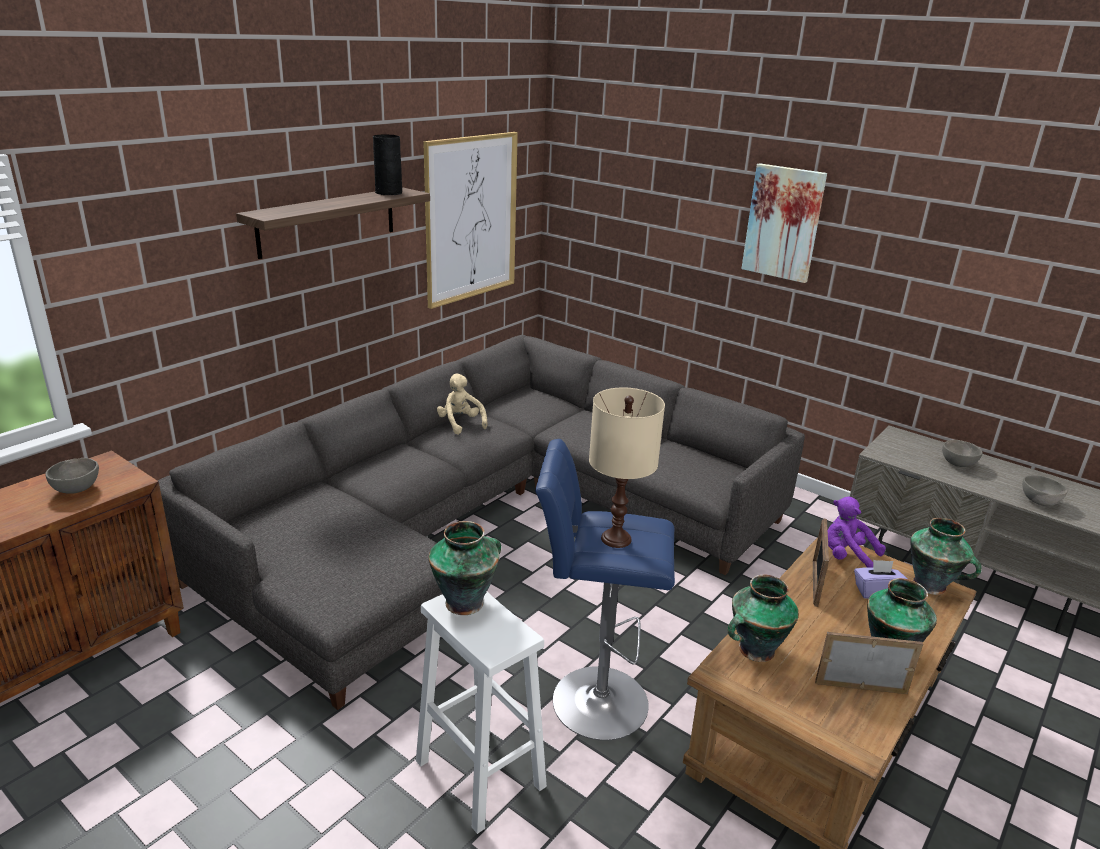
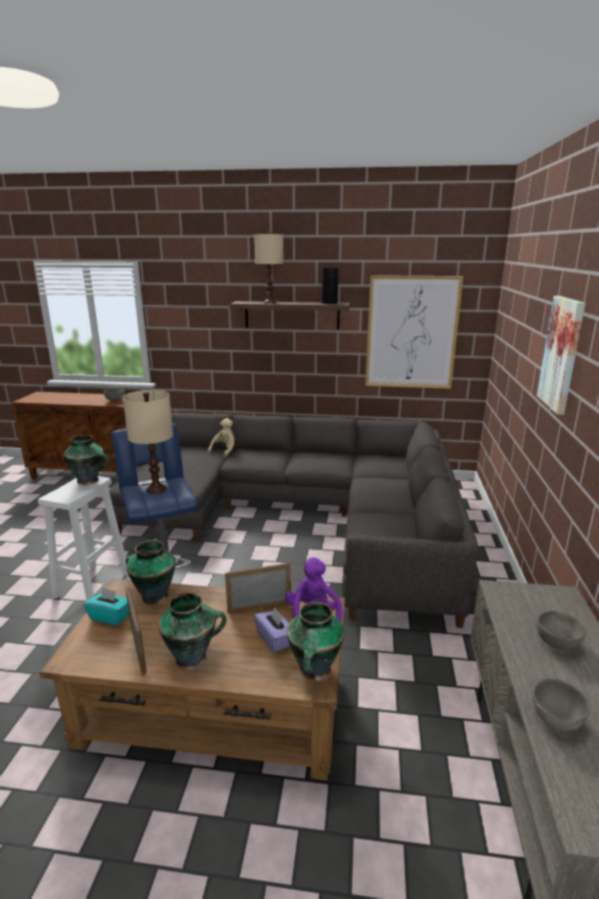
camera: 60 degrees right, 5 degrees down
(312, 207) = (270, 302): none -> beige table lamp
(460, 423) = (326, 454): beige plush toy -> beige plush toy (224, 450)
(782, 696) = (110, 616): none -> turquoise tissue box

